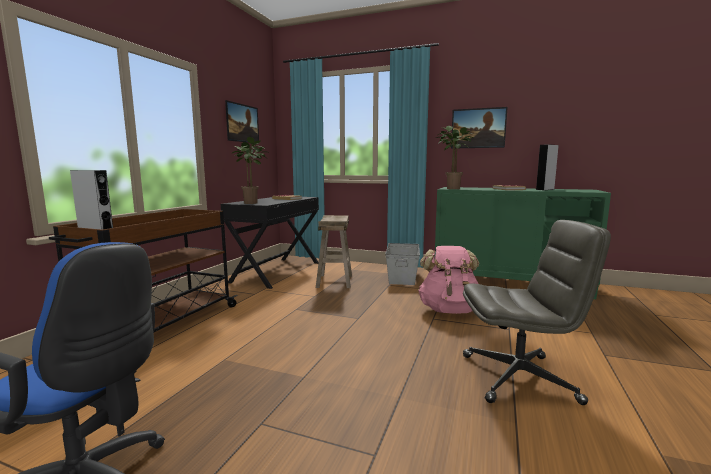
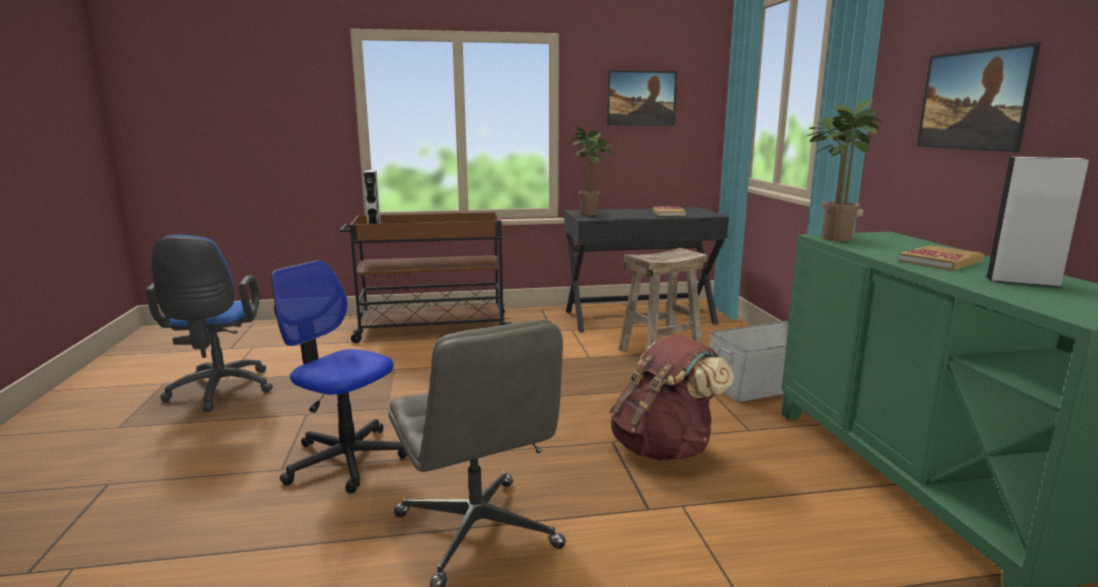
camera: 60 degrees right, 5 degrees up
(385, 413) = (346, 460): none -> office chair
(449, 310) = (664, 448): pink backpack -> brown backpack

